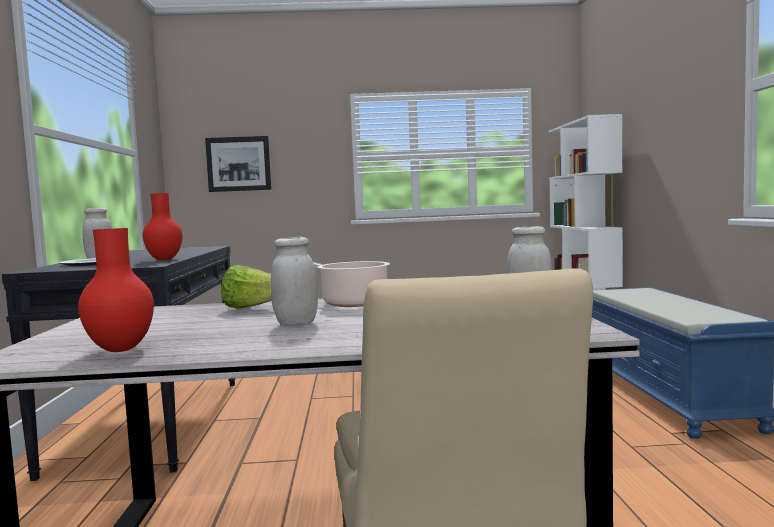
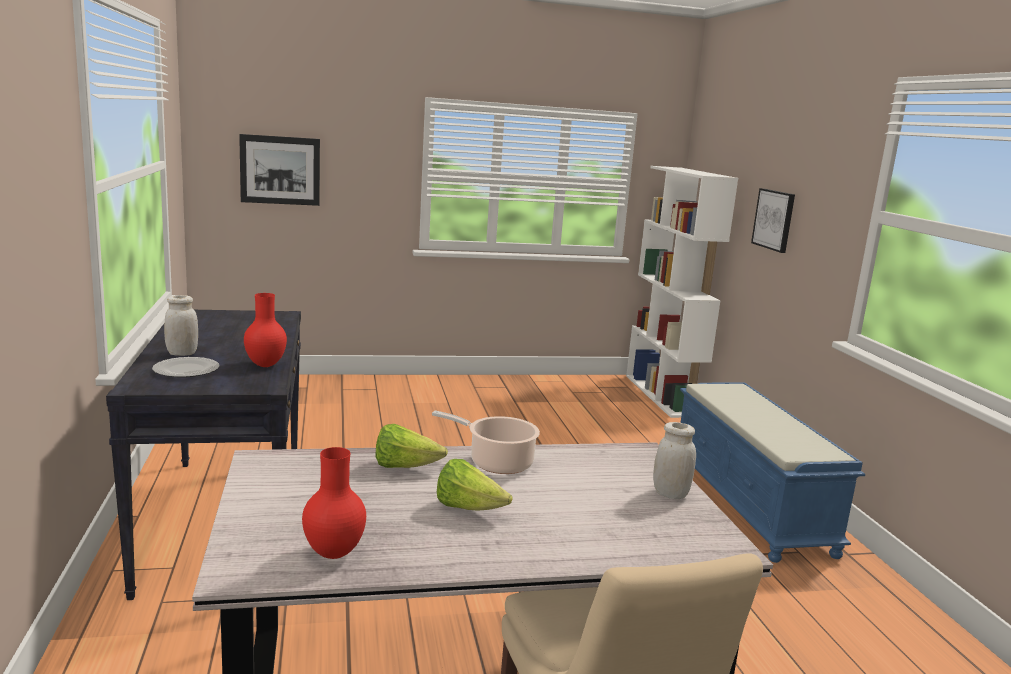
camera: 10 degrees left, 10 degrees up
(296, 323) = (468, 508): white jar -> lettuce
(658, 136) = (774, 219): none -> picture

